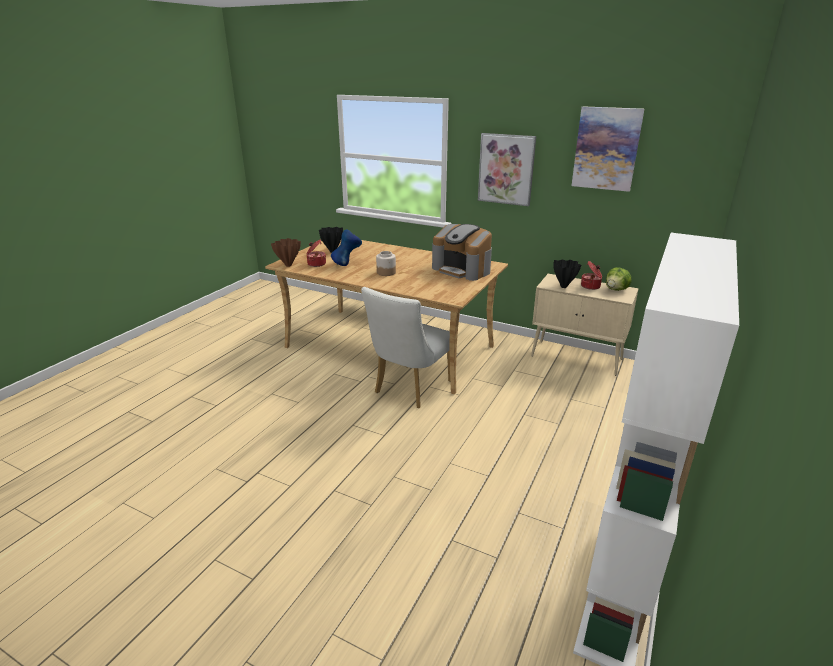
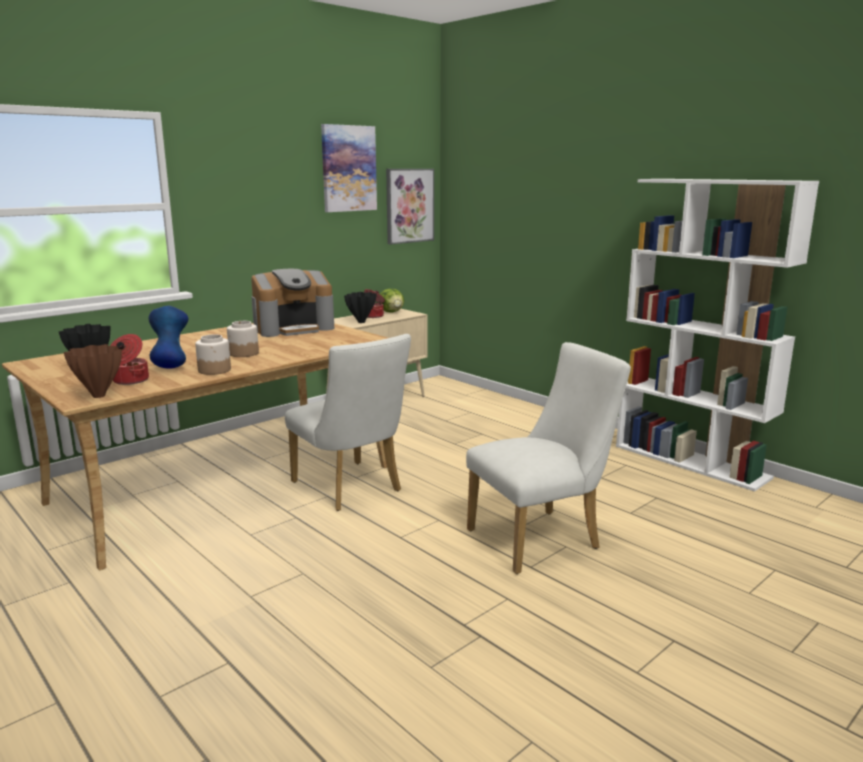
camera: 70 degrees left, 10 degrees down
(346, 275) = (215, 370): none -> jar
(379, 489) = (541, 538): none -> white chair
(506, 169) = (252, 203): picture -> picture (409, 205)

